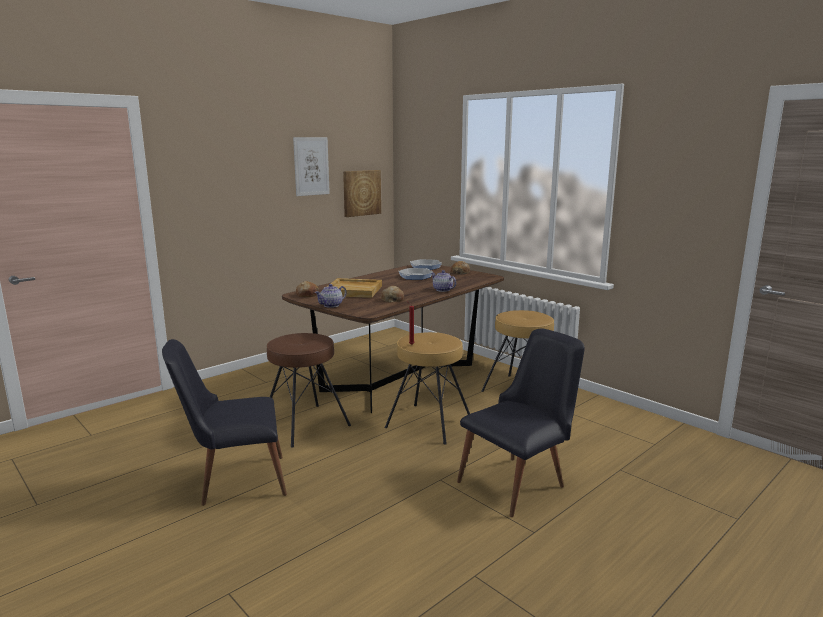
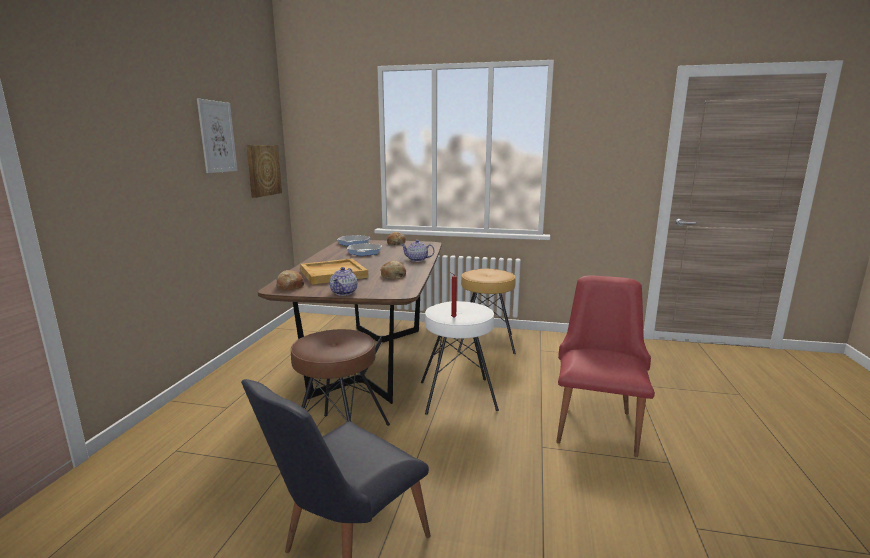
camera: 35 degrees left, 0 degrees up
(428, 423) = (457, 396): brown stool -> white stool
(519, 482) = (597, 422): black chair -> red chair

